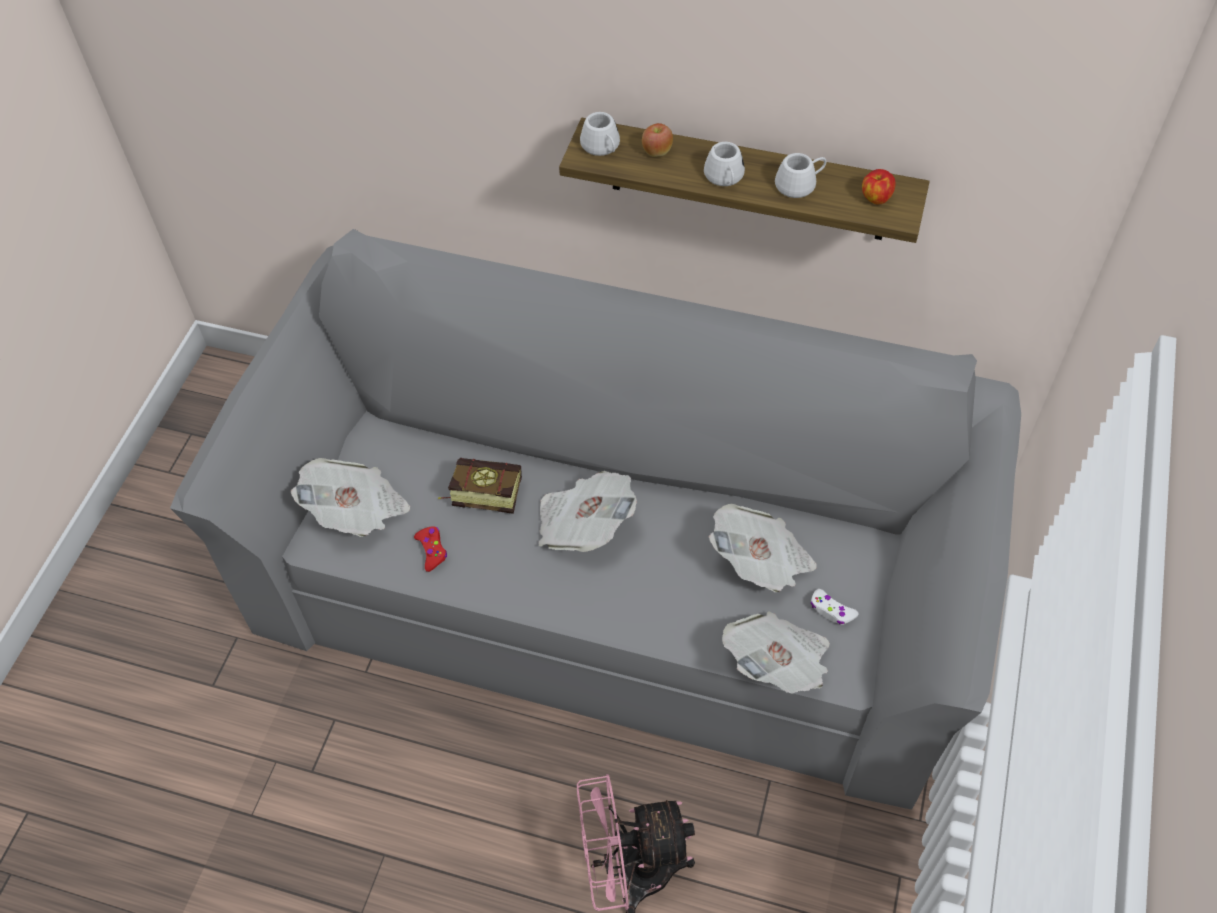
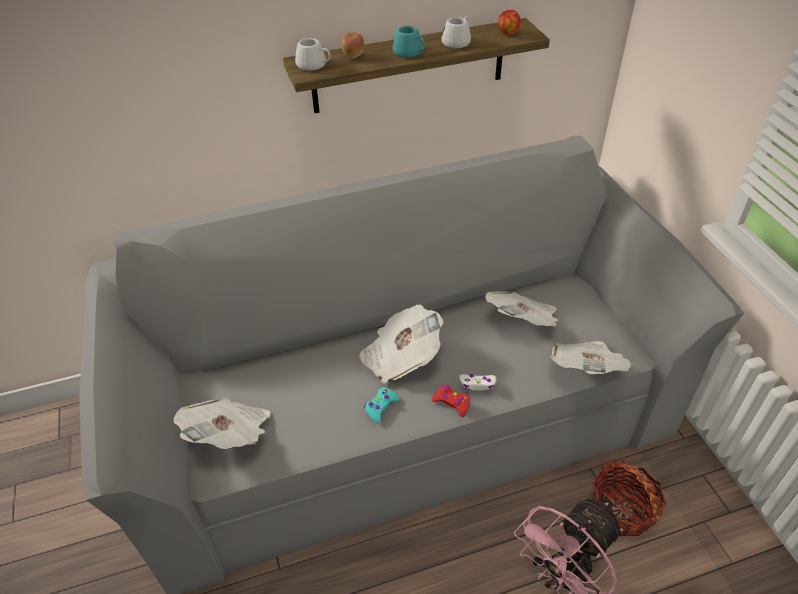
camera: 35 degrees left, 10 degrees down
(432, 550) = (308, 429): red game controller -> red game controller (452, 402)
(480, 494) = (313, 376): book -> none
(518, 569) = (380, 407): none -> turquoise game controller
(725, 178) = (410, 53): white mug -> turquoise mug
(763, 848) = (622, 509): none -> basket
(831, 611) = (586, 325): white game controller -> white game controller (477, 384)

